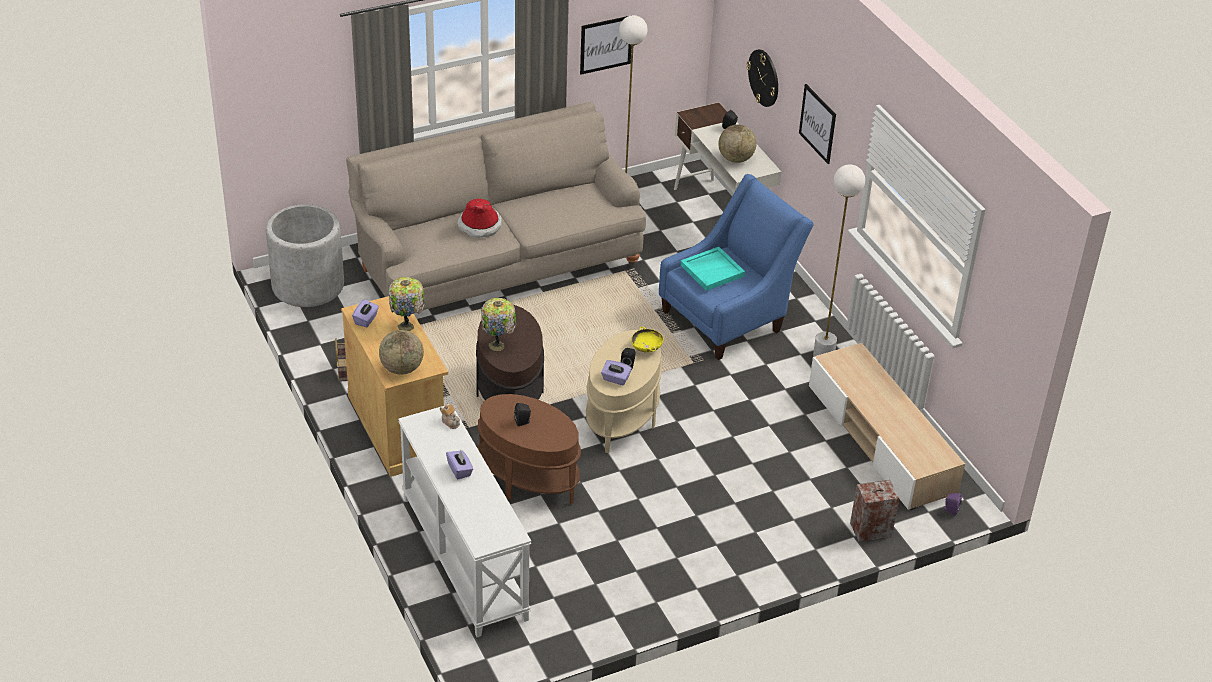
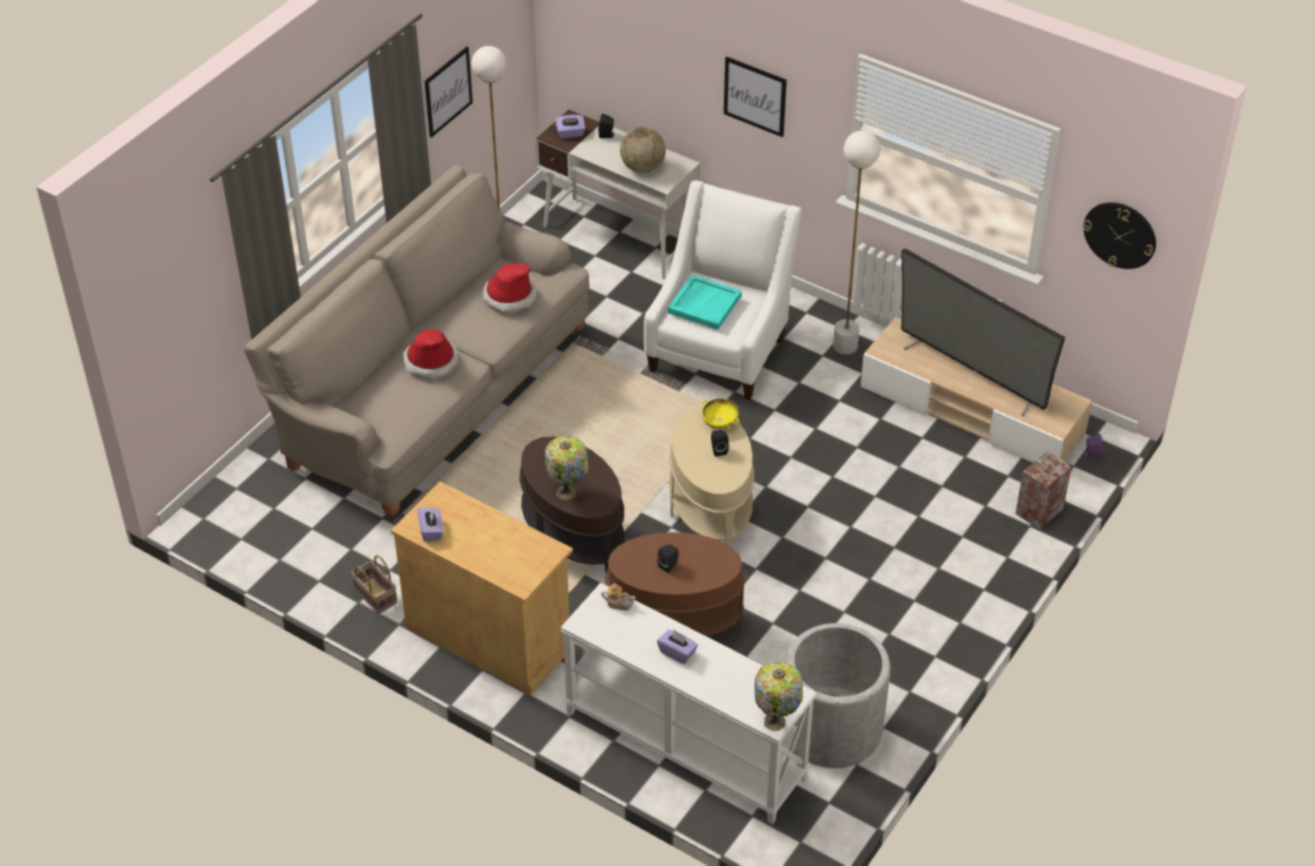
camera: 30 degrees left, 5 degrees up
(308, 285) = (242, 518): grey planter -> grey planter (831, 728)
(402, 368) = (521, 568): globe -> none
(407, 326) = (483, 517): table lamp -> table lamp (776, 721)
(571, 207) = (509, 297): none -> hat
(615, 379) = (719, 471): purple tissue box -> purple tissue box (570, 133)
(728, 318) = (721, 348): blue armchair -> white armchair
(764, 77) = (646, 64): wall clock -> wall clock (1120, 234)
(885, 404) = (972, 372): none -> television

